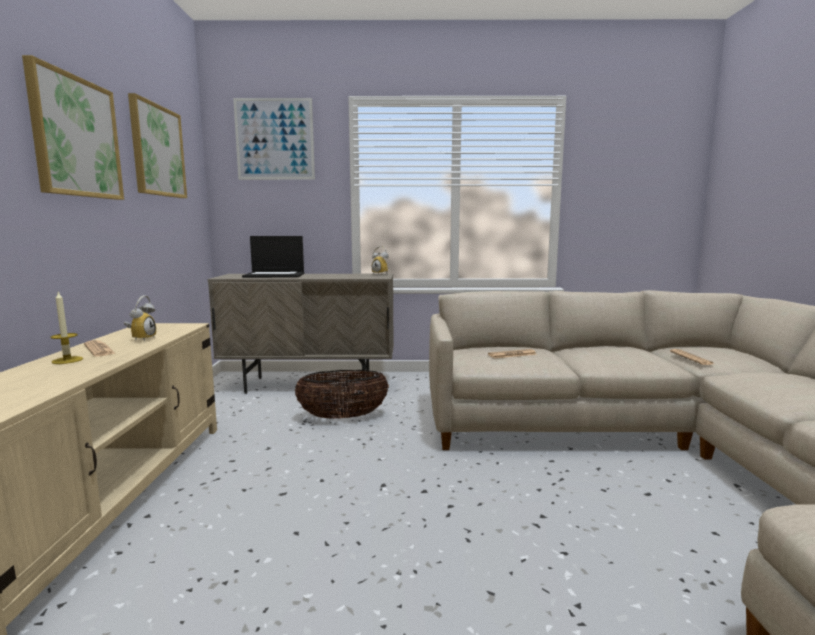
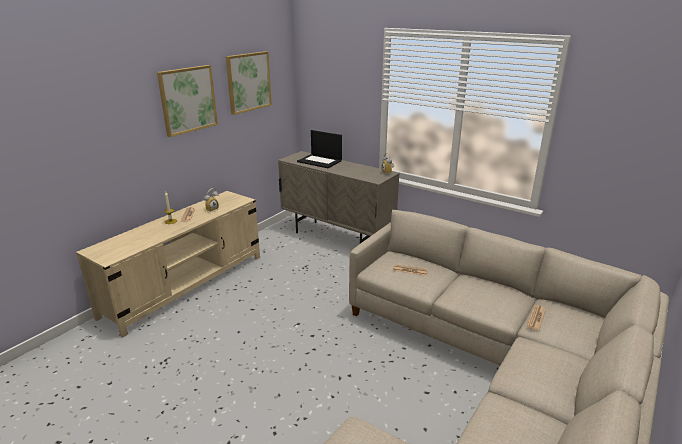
camera: 35 degrees right, 15 degrees up
(274, 139) = (335, 58): picture -> none
(343, 417) = (328, 270): basket -> none

